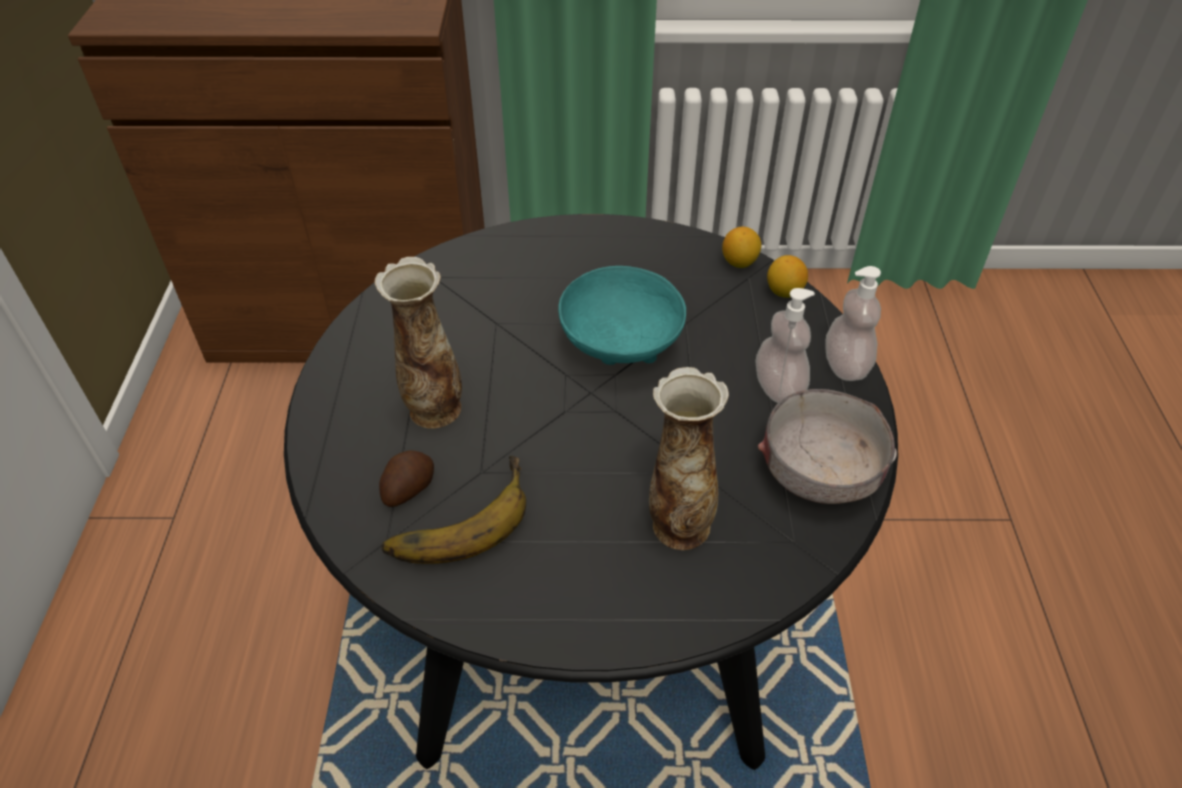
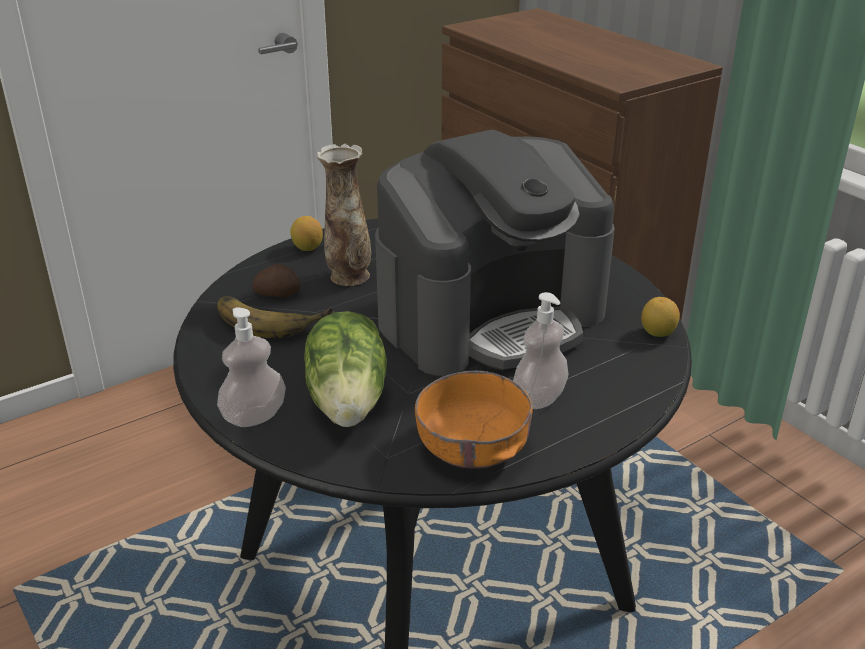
camera: 55 degrees right, 15 degrees down
(618, 346) = (491, 316): turquoise bowl -> coffee machine
(679, 525) = (349, 401): vase -> lettuce
(784, 292) = (654, 365): lemon -> lemon (307, 248)
(819, 471) = (472, 446): grey bowl -> orange bowl
(845, 366) = (609, 423): soap dispenser -> soap dispenser (254, 416)

